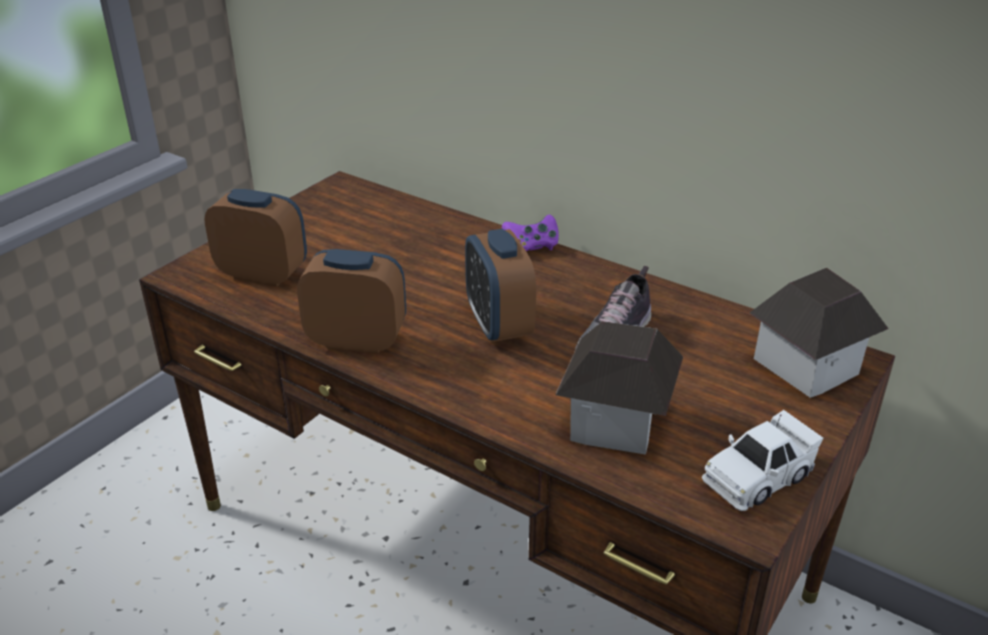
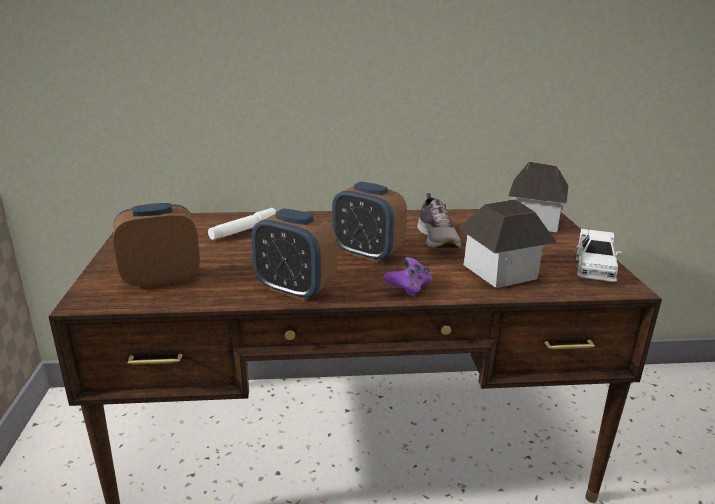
camera: 40 degrees left, 10 degrees down
(357, 340) = (294, 289): alarm clock -> alarm clock turned 120 degrees counterclockwise
(416, 238) = (244, 231): none -> white flashlight
(532, 246) = (323, 215): purple game controller -> purple game controller (408, 288)

